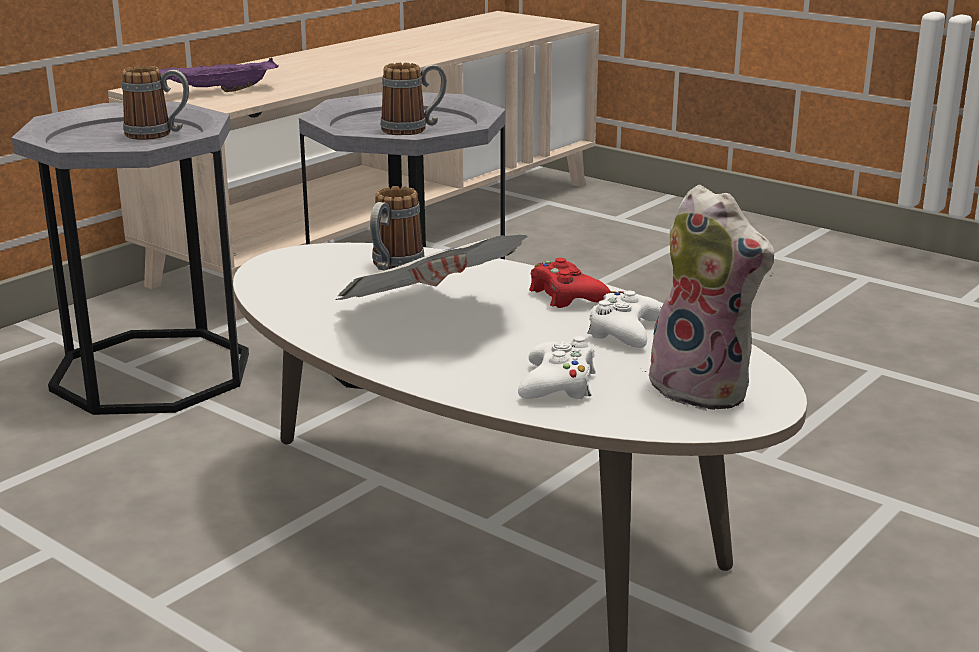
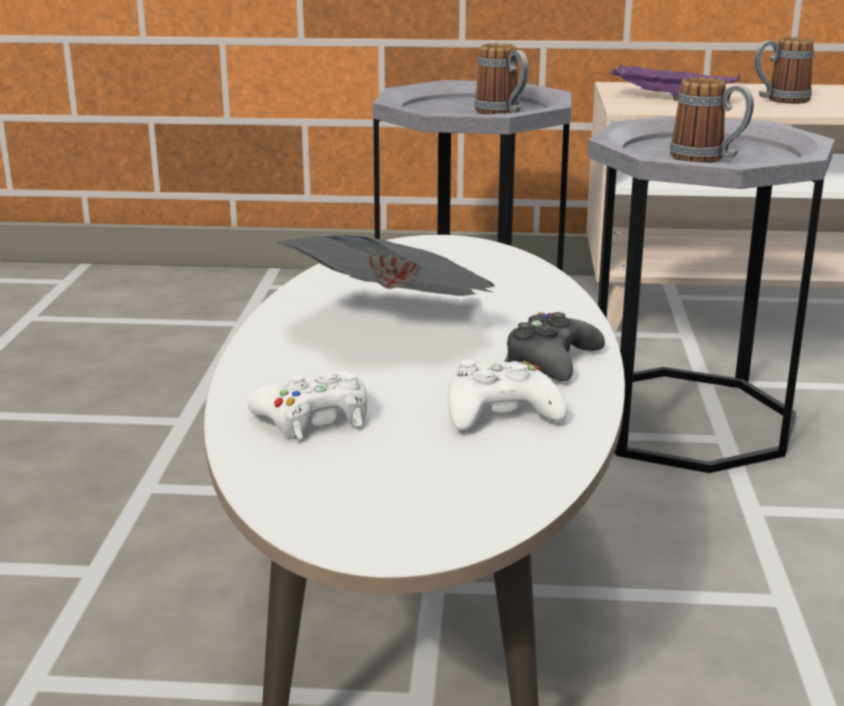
camera: 55 degrees right, 0 degrees up
(393, 267) = (493, 279): mug -> mug (779, 100)
(566, 296) = (552, 361): red game controller -> black game controller
(705, 389) = (403, 496): plush toy -> none

